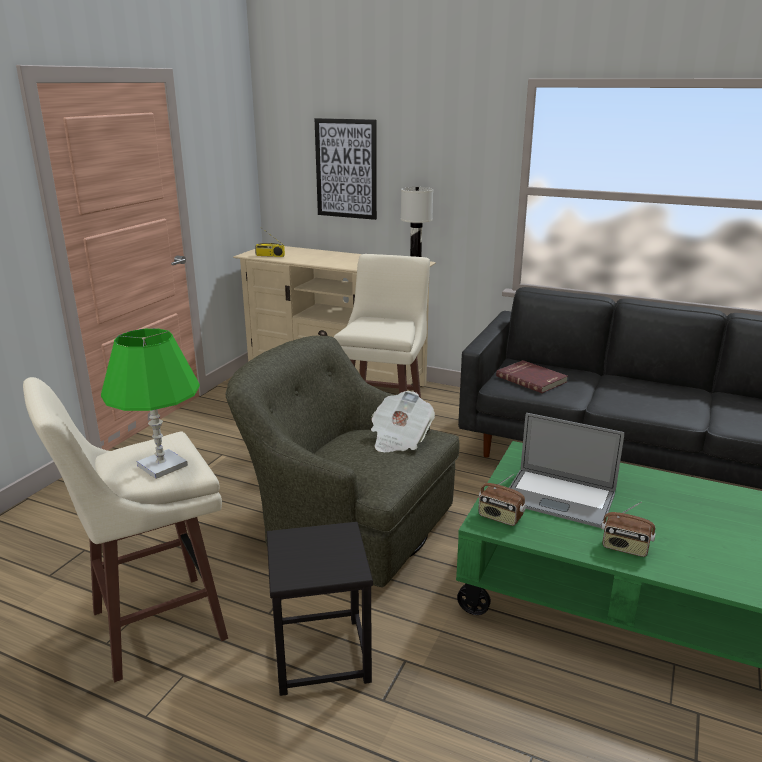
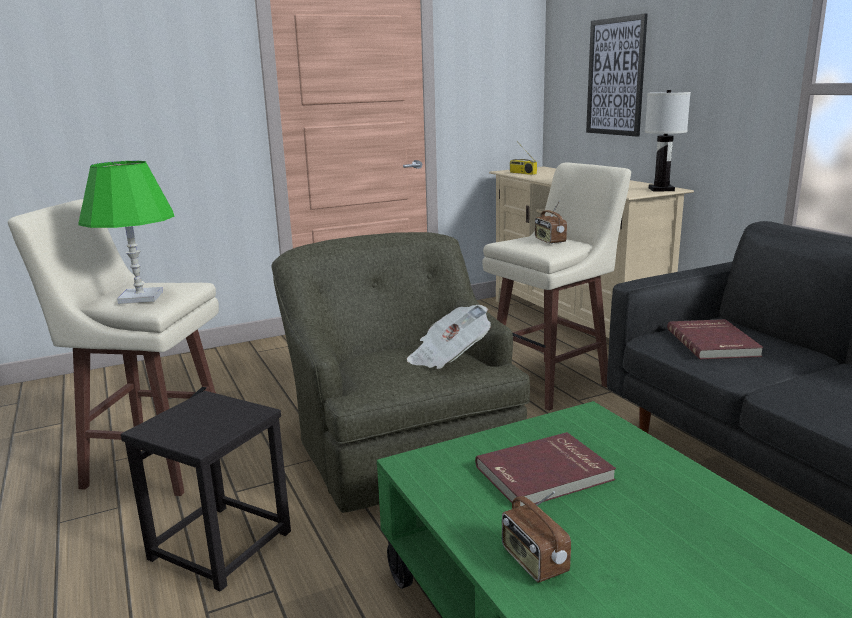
camera: 40 degrees right, 5 degrees down
(500, 517) = (439, 466): radio -> radio (549, 241)
(559, 498) = (545, 474): laptop -> red book

